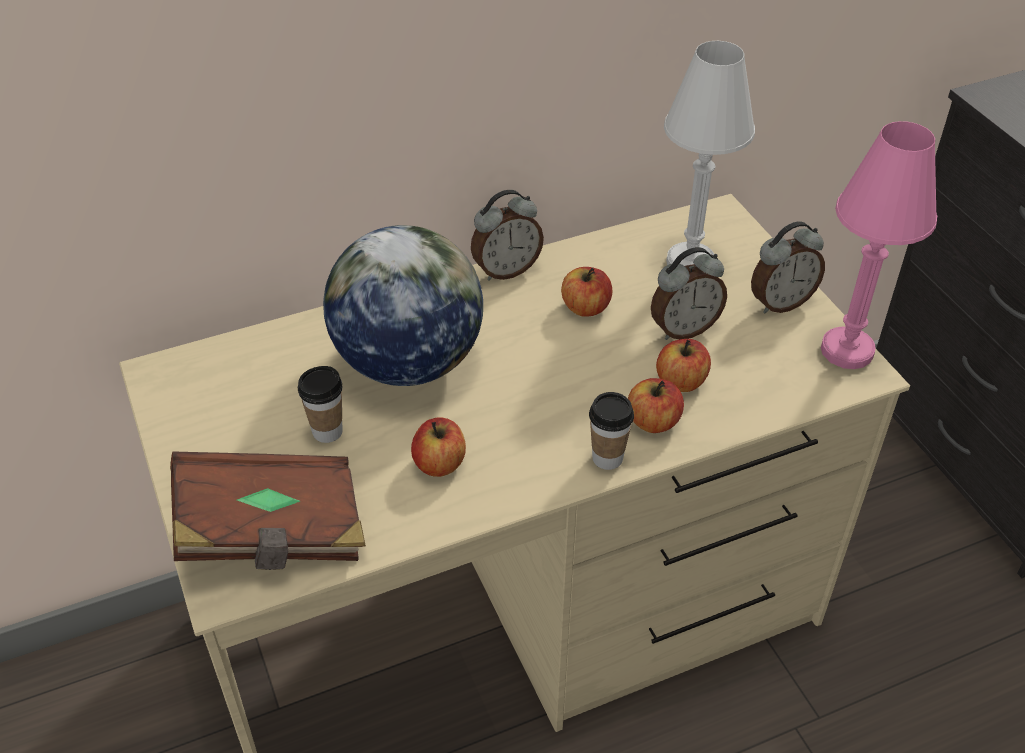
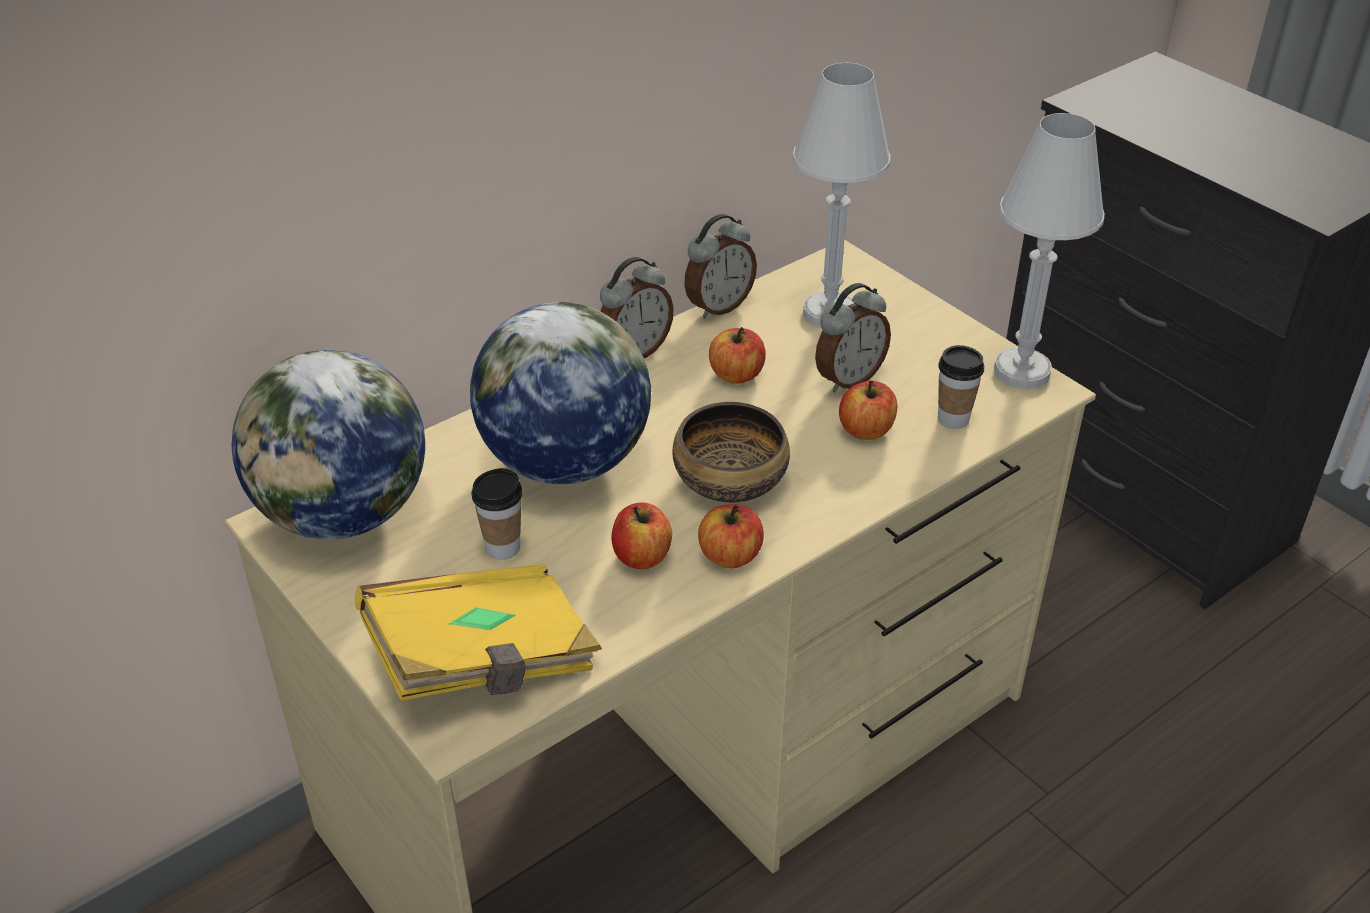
camera: 15 degrees left, 5 degrees down
(212, 376) = (344, 515): none -> globe
(272, 533) = (483, 661): brown book -> yellow book
(543, 405) = (730, 479): none -> bowl
(607, 458) = (819, 517): cup -> cup (953, 419)
(653, 421) = (853, 474): apple -> apple (730, 556)
(780, 302) = (937, 337): alarm clock -> alarm clock (718, 306)
(846, 350) = (1021, 371): pink table lamp -> white table lamp

